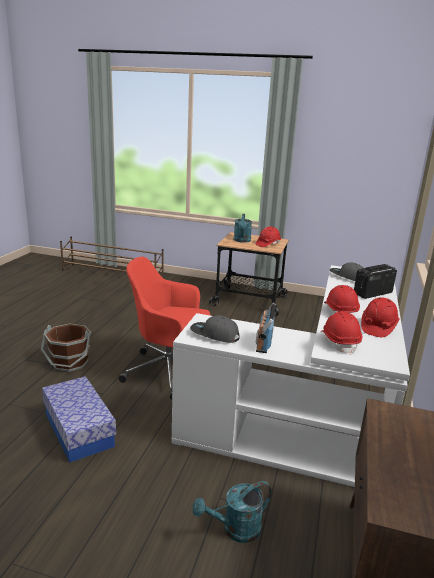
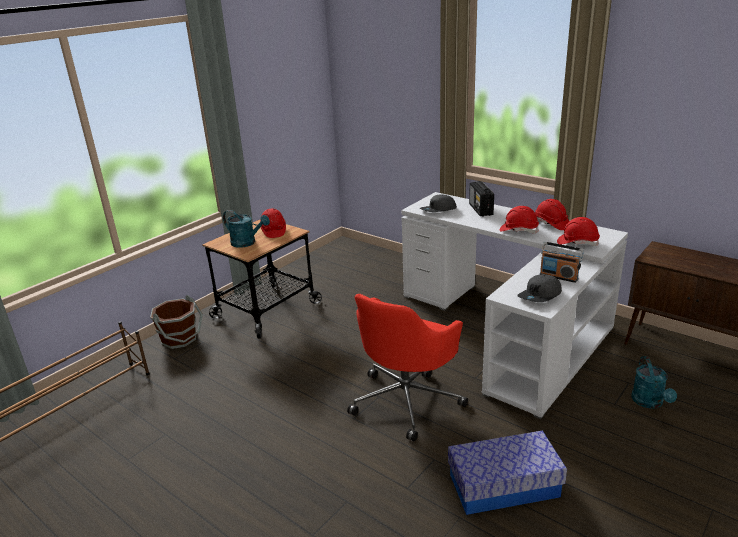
camera: 65 degrees left, 5 degrees up
(70, 363) = (347, 485): brown bucket -> brown bucket (180, 338)

